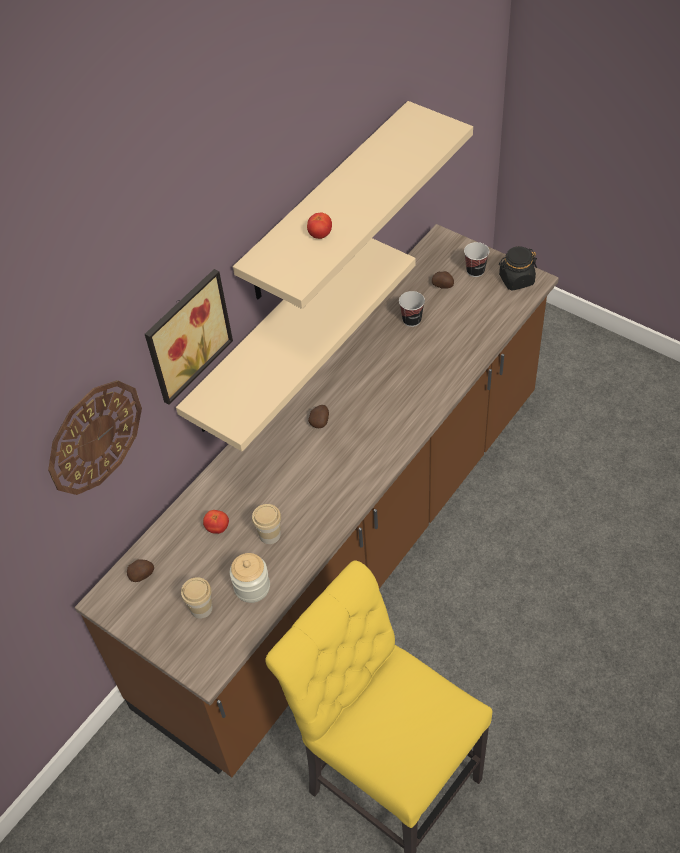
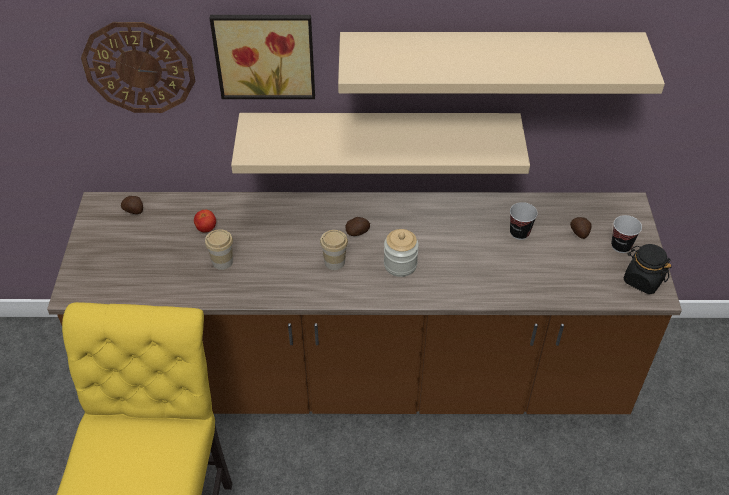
camera: 50 degrees right, 5 degrees down
(201, 608) = (126, 259): cup -> cup (334, 262)
(252, 587) = (166, 278): jar -> jar (400, 265)
(320, 234) = (423, 58): tomato -> none

